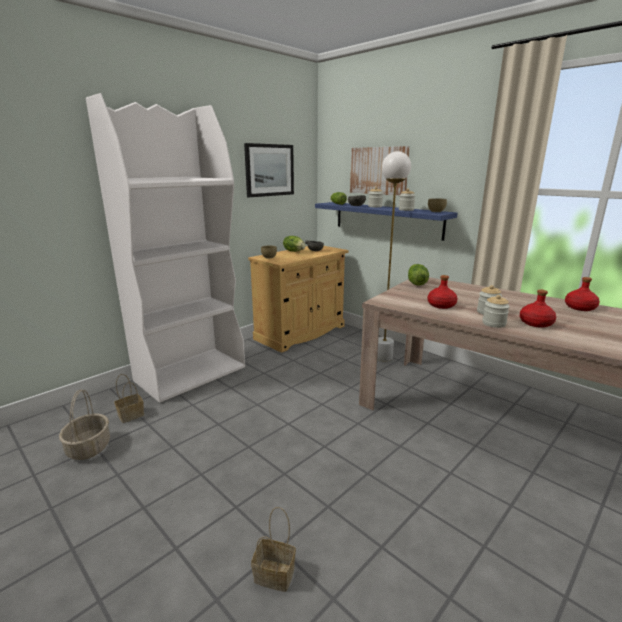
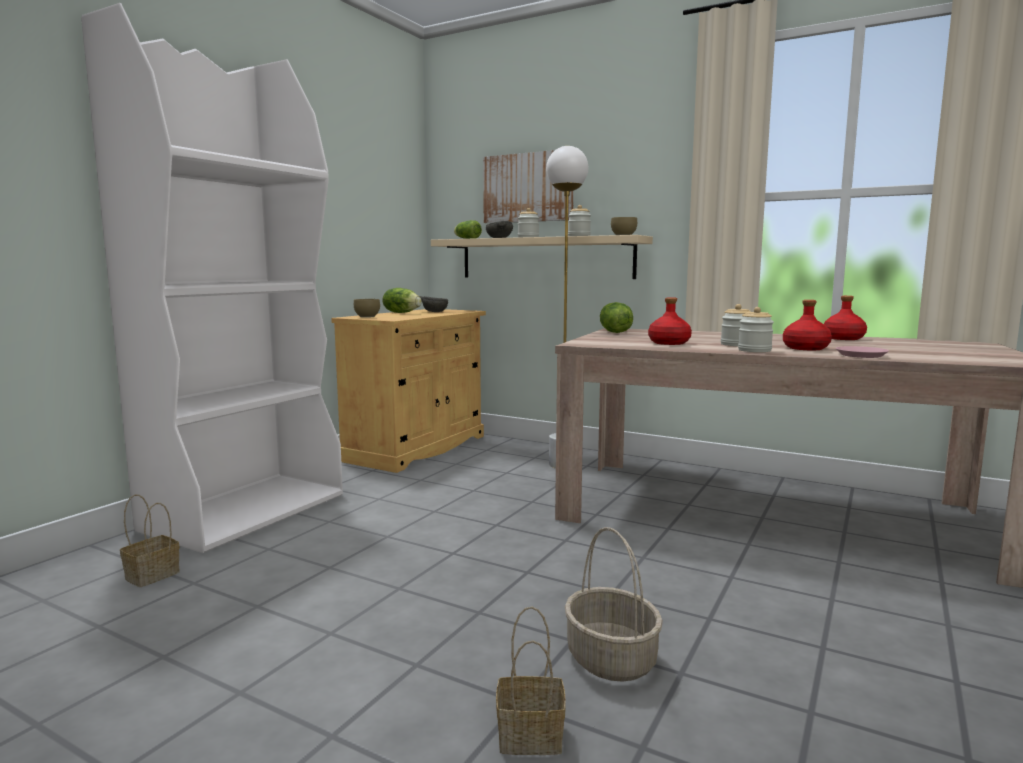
camera: 15 degrees left, 10 degrees down
(88, 448) = (82, 629): basket -> basket (610, 659)
(269, 170) = (360, 183): picture -> none
(386, 219) = (545, 258): blue shelf -> beige shelf
(570, 340) = (861, 355): none -> pink plate

